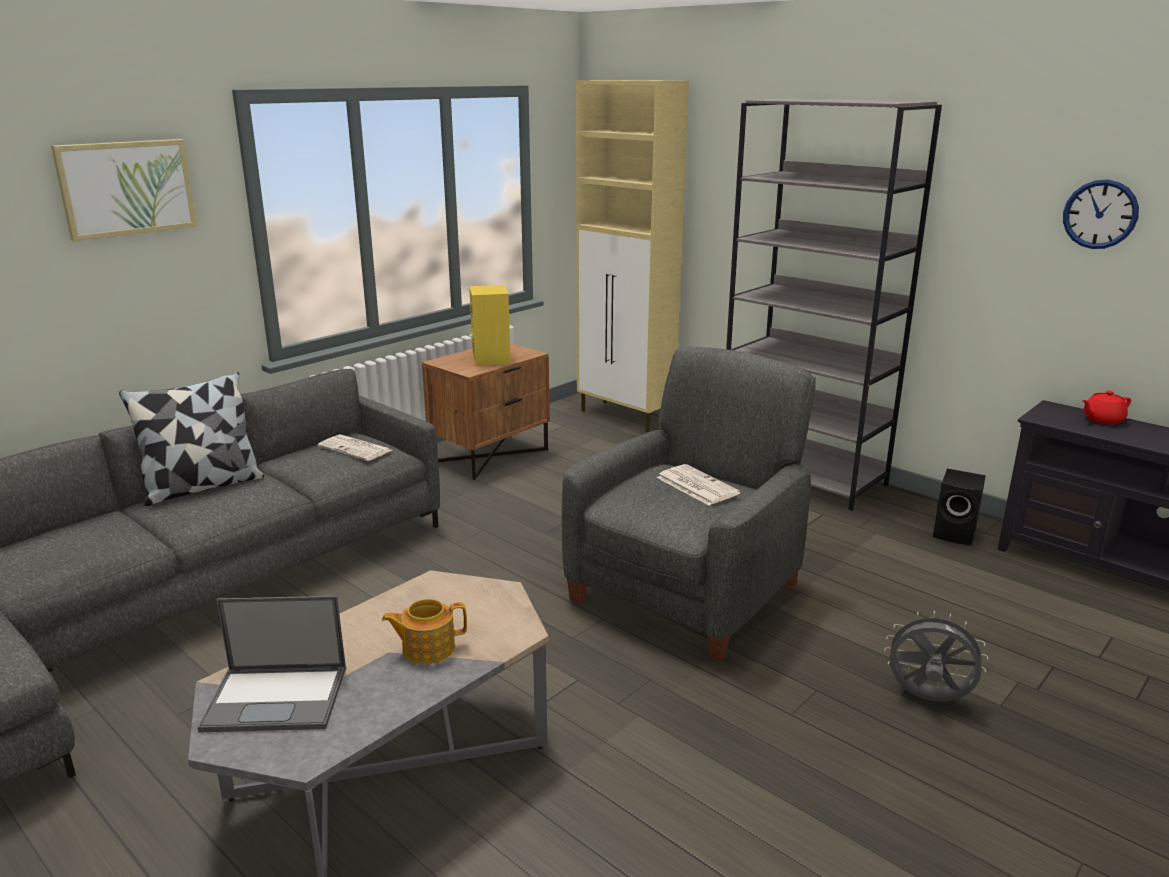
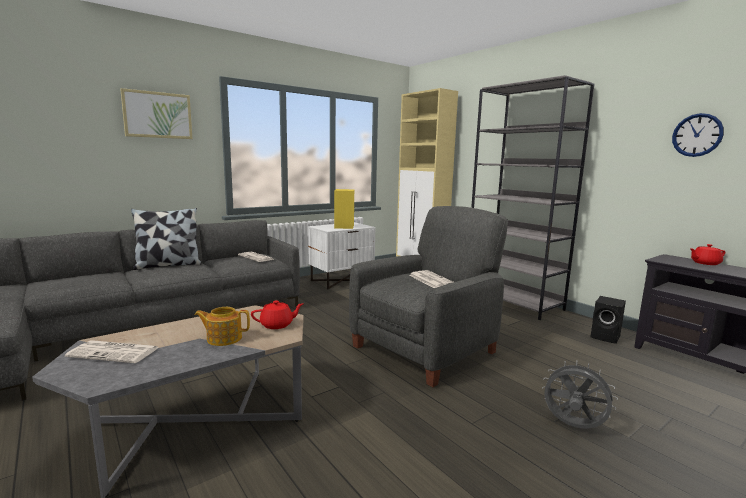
camera: 10 degrees right, 10 degrees down
(278, 698) = (115, 352): laptop -> newspaper
(490, 455) = (341, 280): brown nightstand -> white nightstand
(493, 609) = (277, 325): none -> red teapot

